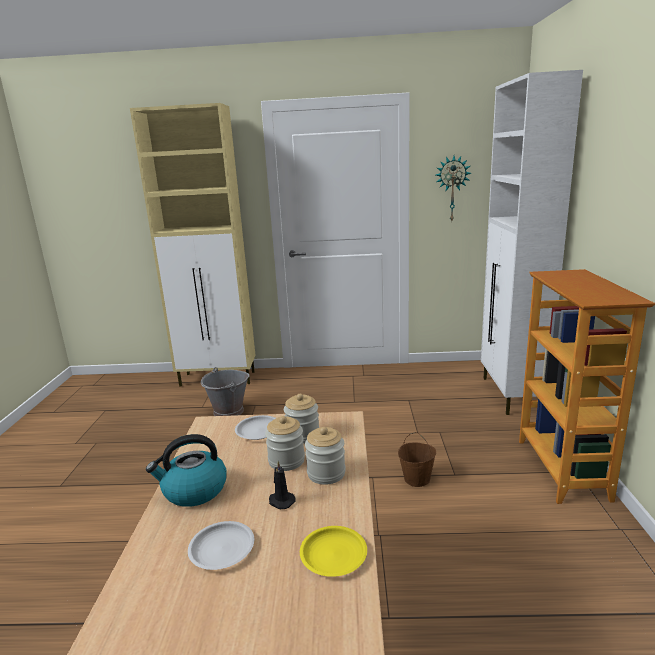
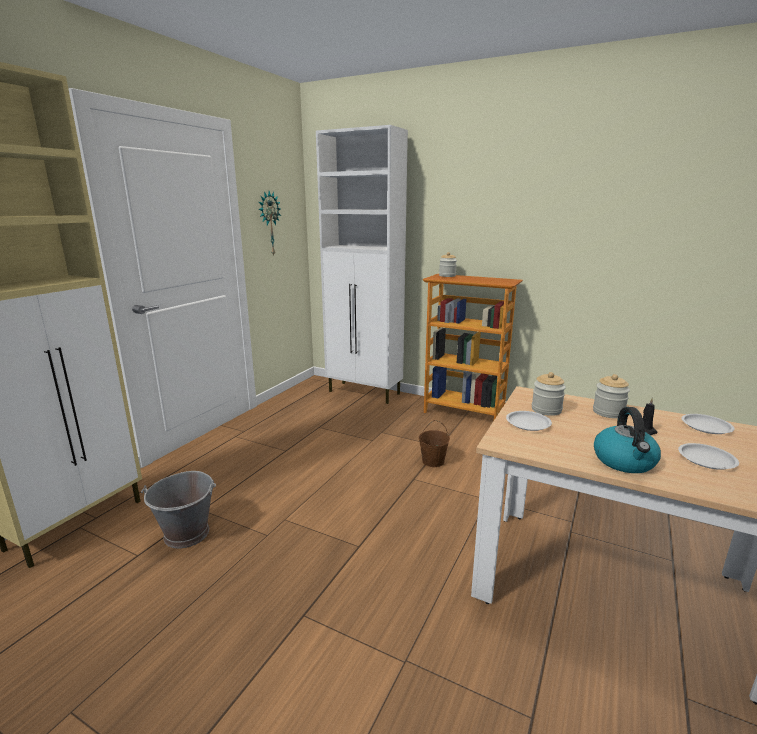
camera: 65 degrees left, 0 degrees up
(286, 460) = (585, 421): jar -> jar (447, 276)
(334, 555) = (706, 427): yellow plate -> white plate

